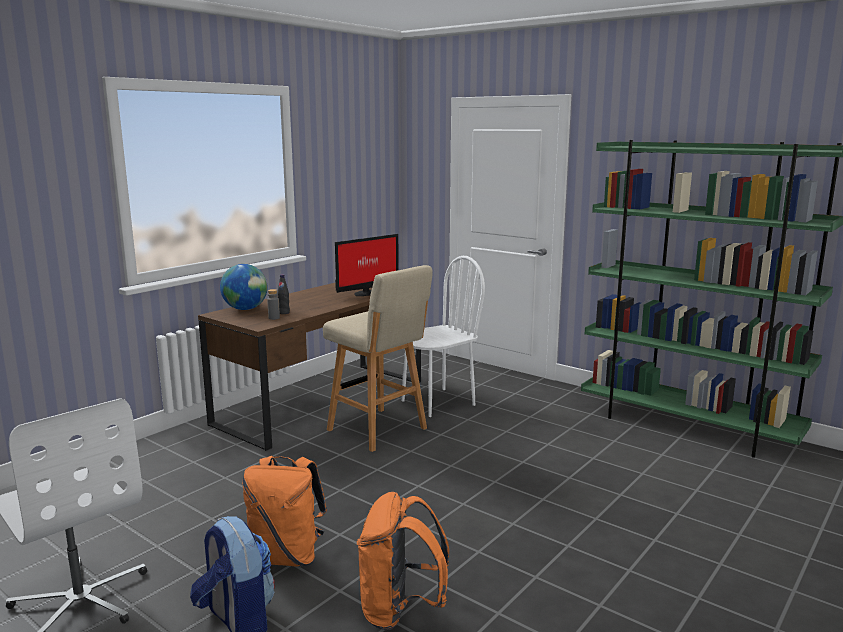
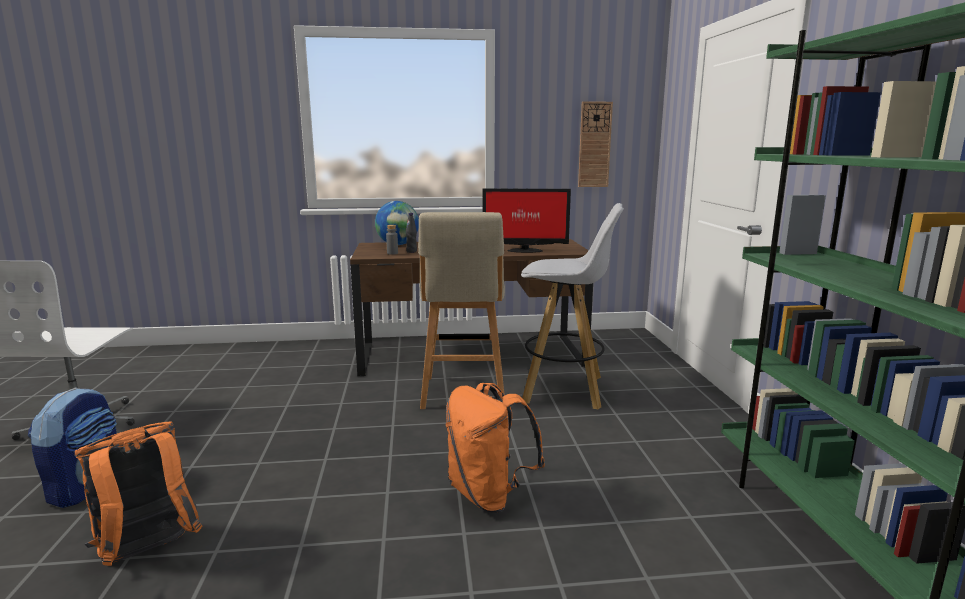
camera: 45 degrees right, 0 degrees up
(287, 556) = (200, 459): orange backpack -> orange backpack (489, 495)
(363, 188) = (594, 145): none -> wall clock
(437, 402) = (565, 390): white chair -> white stool

